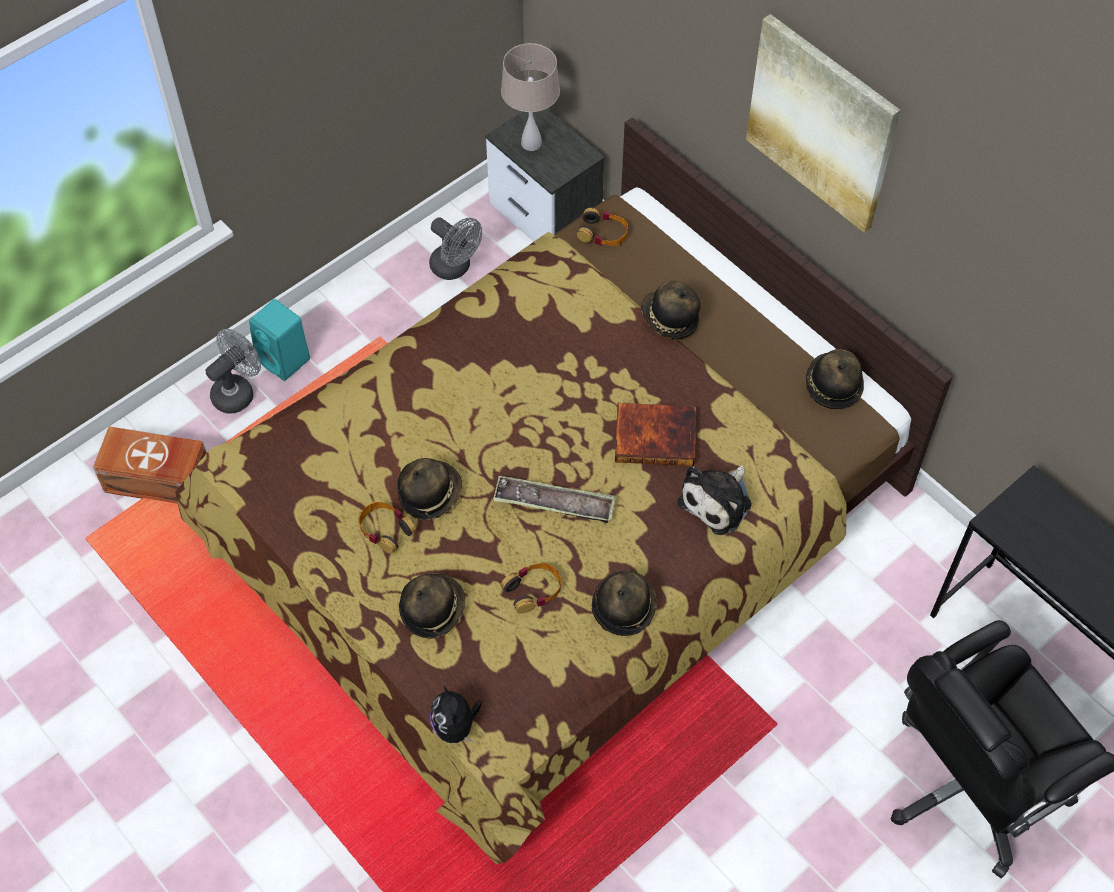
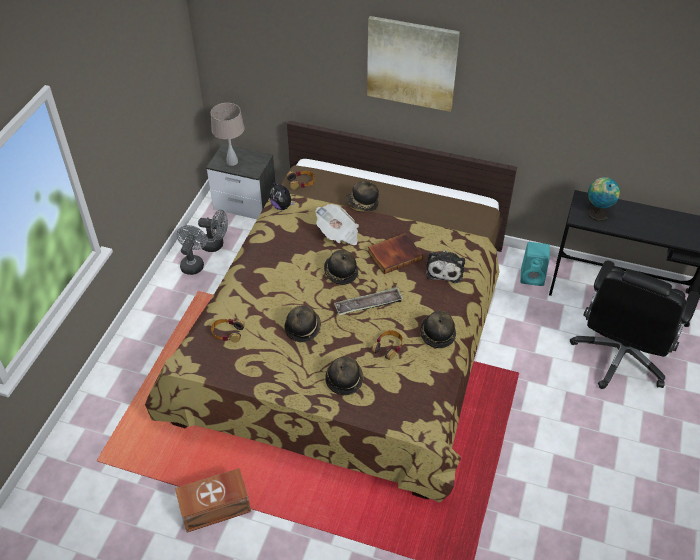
camera: 30 degrees left, 10 degrees down
(159, 481) = (121, 412): brown storage box -> brown storage box (216, 508)
(238, 391) = (137, 349): grey fan -> grey fan (193, 263)
(285, 360) = (153, 323): turquoise speaker -> turquoise speaker (533, 277)
(385, 529) = (292, 355): headphones -> headphones (227, 333)
(456, 726) = (397, 428): plush toy -> plush toy (282, 206)
(593, 356) = (338, 234): none -> newspaper
(832, 385) = (456, 201): hat -> hat (340, 273)
(1038, 529) = (597, 213): none -> globe

